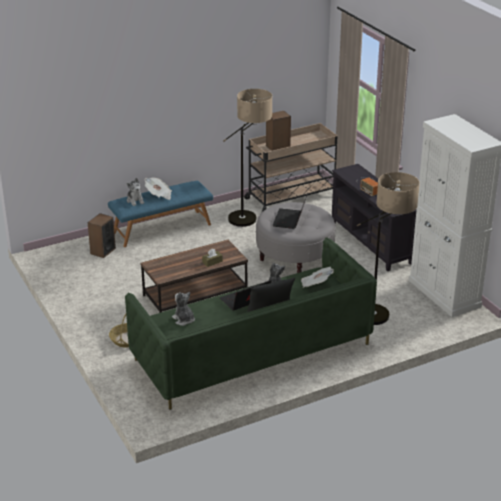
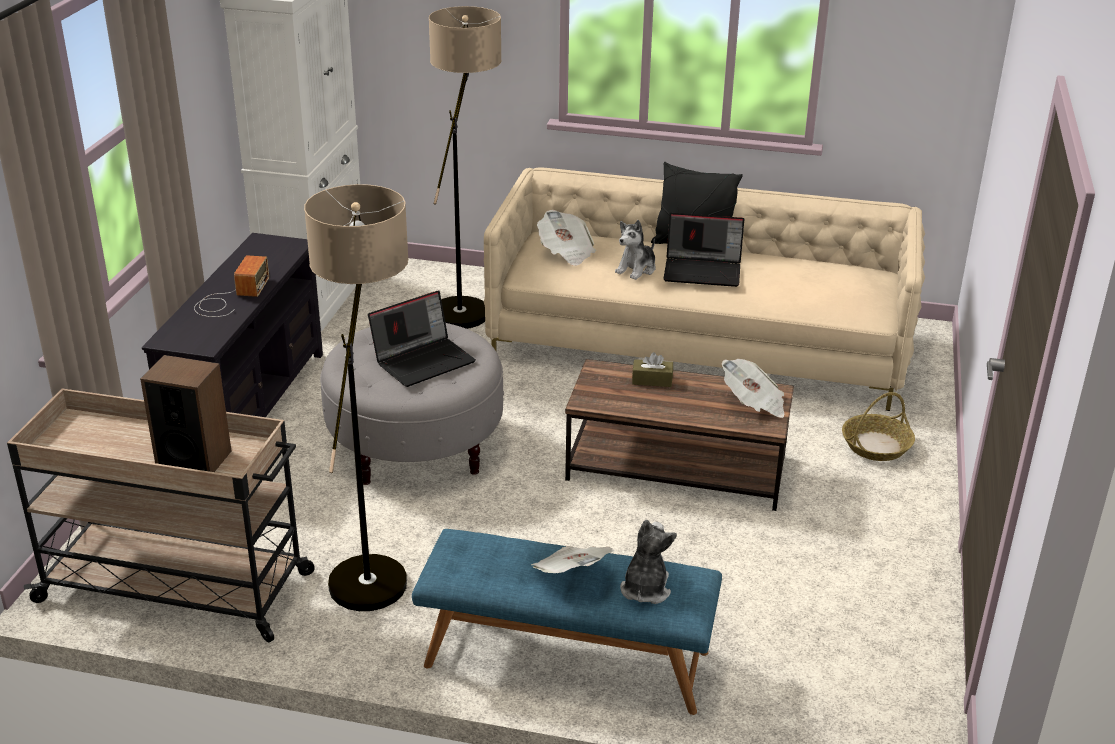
camera: 140 degrees left, 0 degrees up
(102, 251) = (767, 666): speaker -> none
(165, 270) = (753, 404): none -> newspaper
(184, 320) = (826, 286): plush toy -> none
(252, 352) = (698, 345): green sofa -> beige sofa

